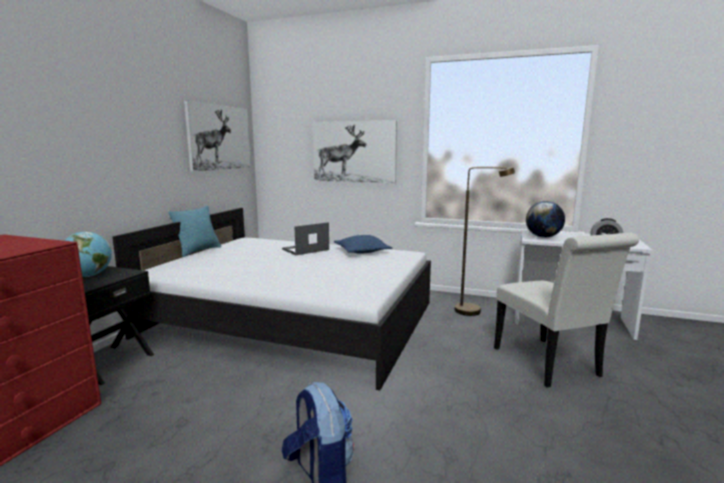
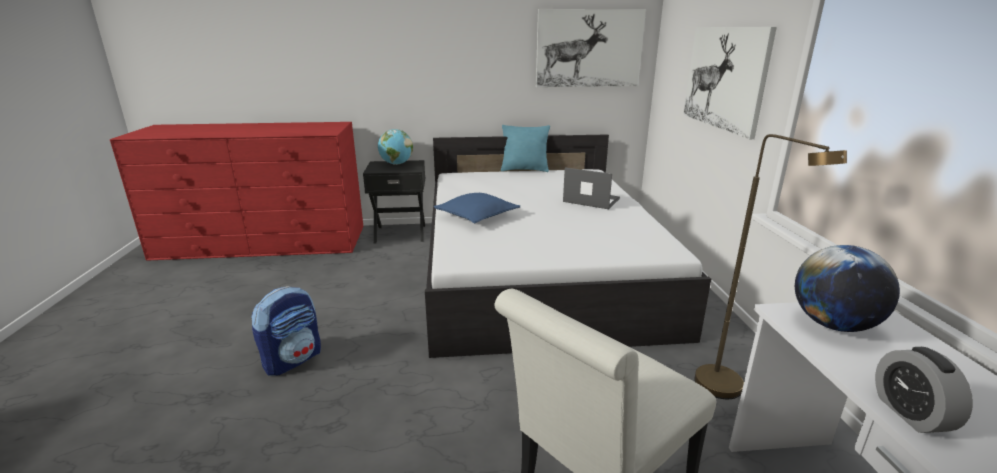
camera: 65 degrees right, 10 degrees up
(362, 251) = (629, 225): blue pillow -> blue pillow (477, 216)

